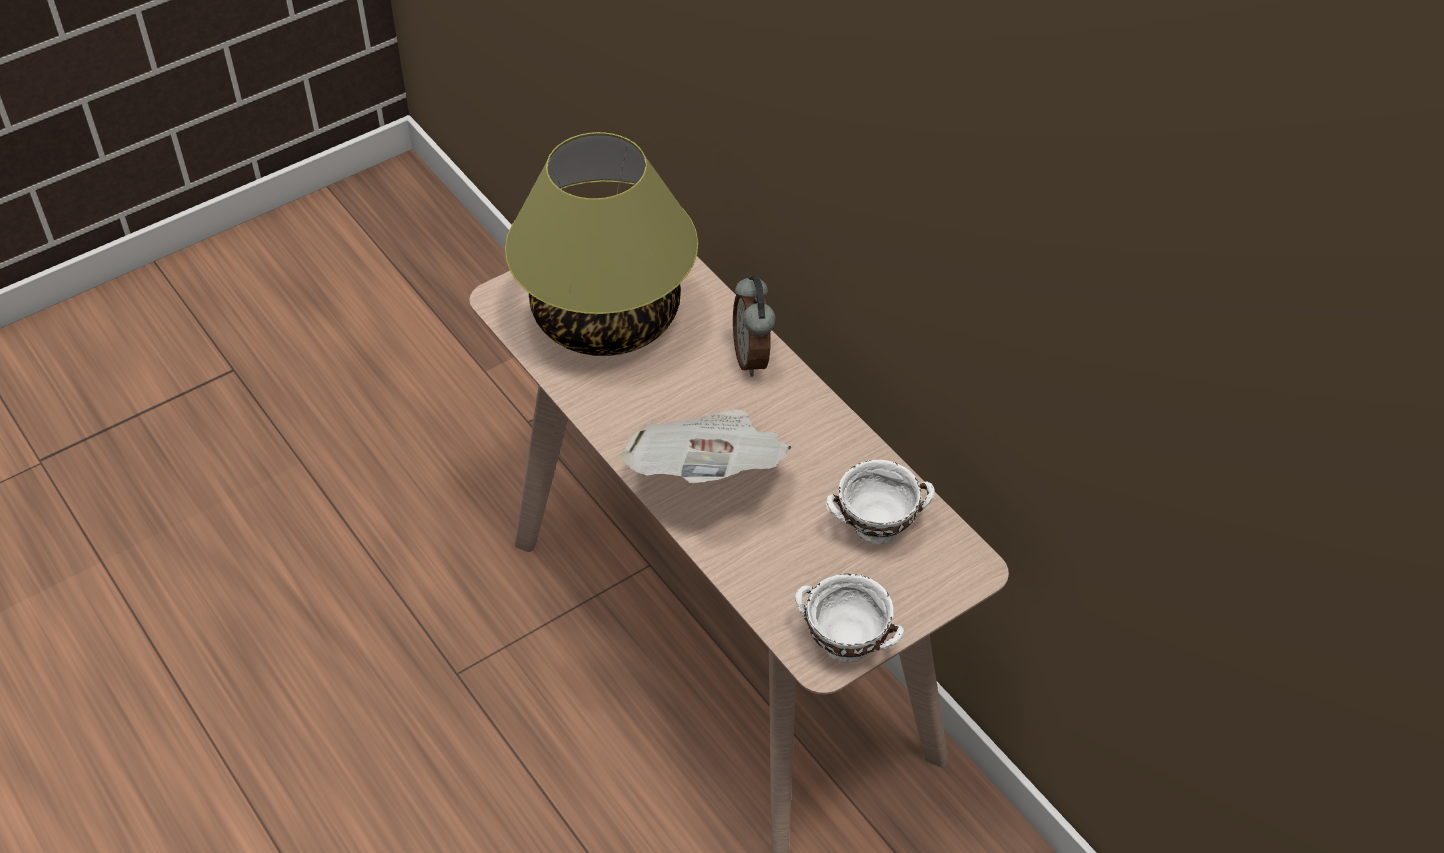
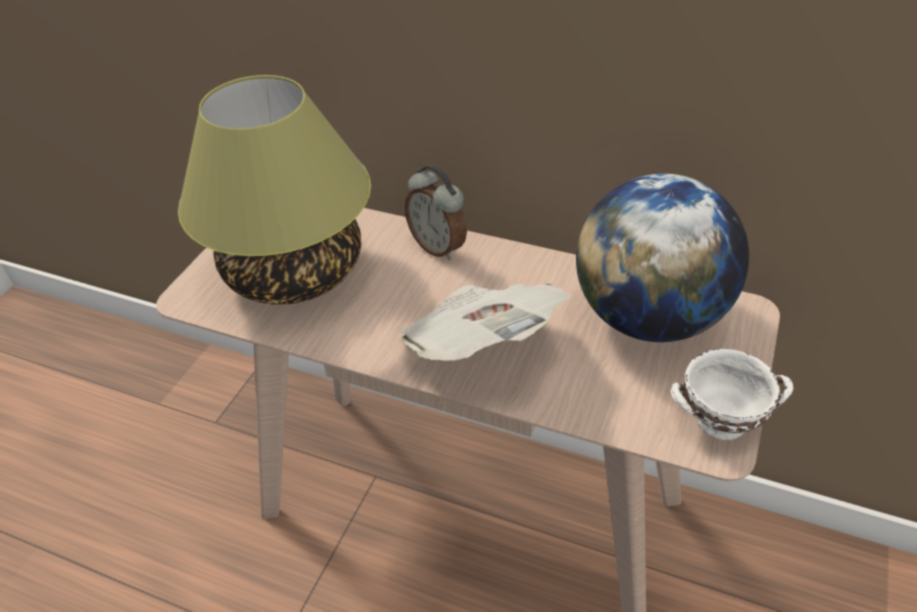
camera: 30 degrees left, 5 degrees down
(878, 526) = (650, 317): white bowl -> globe

